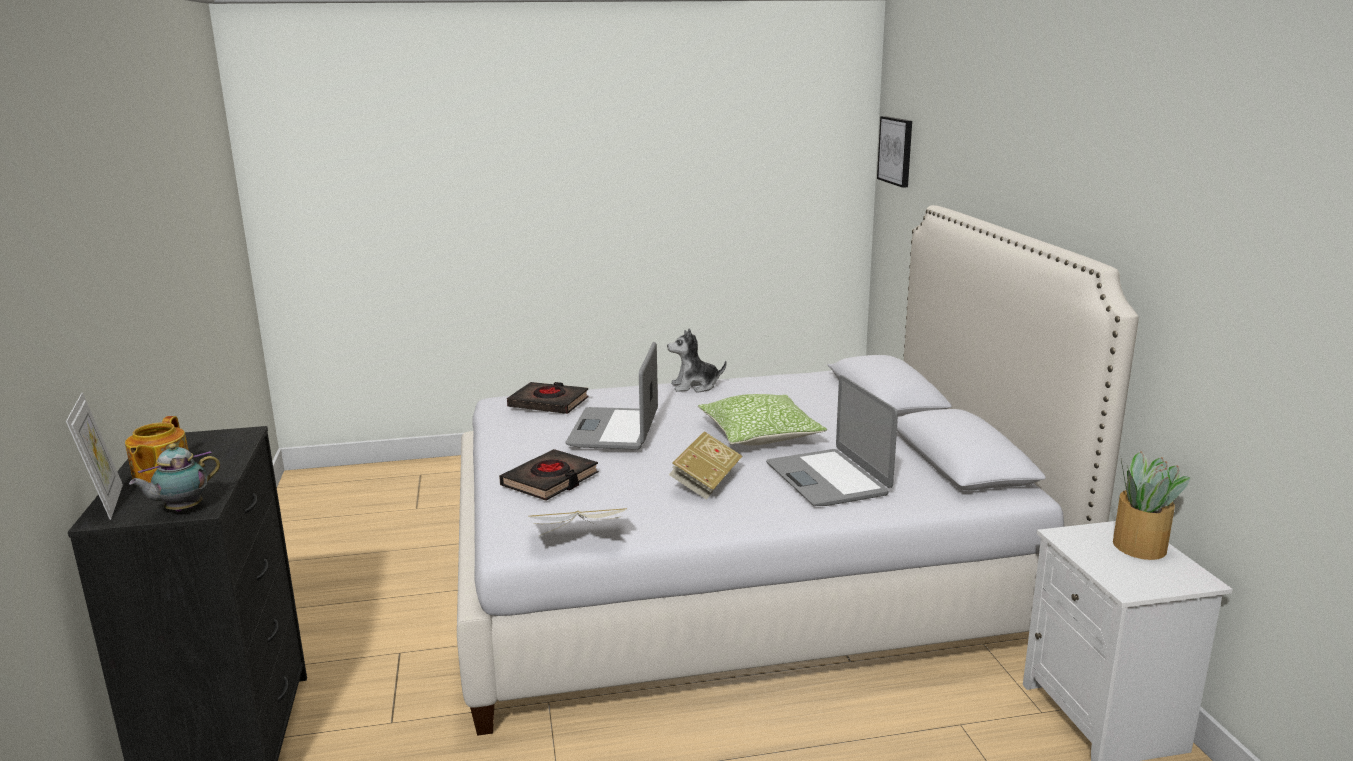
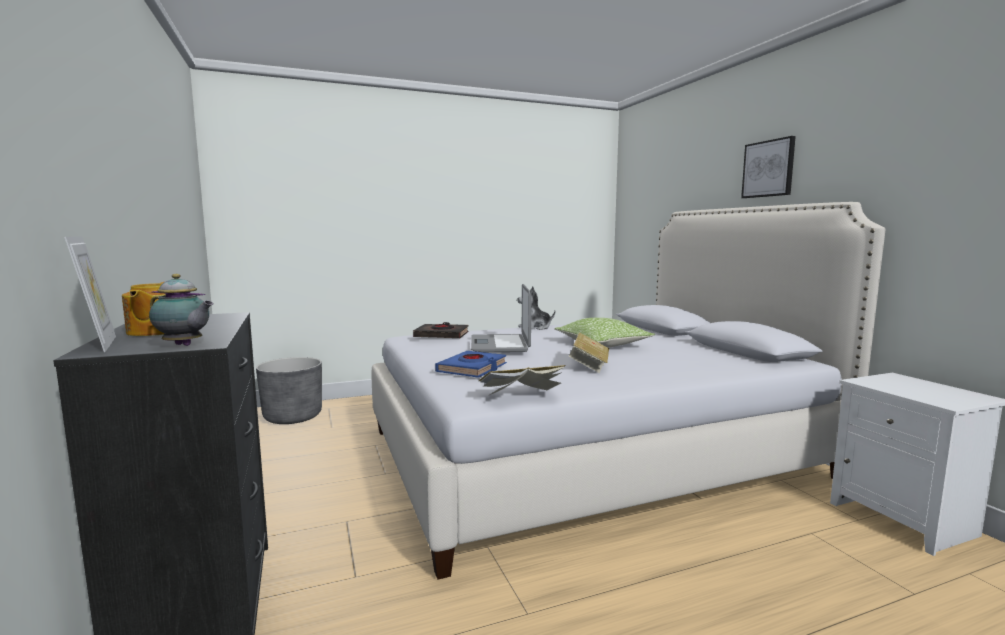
camera: 10 degrees left, 10 degrees down
(181, 510) = (184, 345): teapot -> teapot turned 105 degrees counterclockwise
(370, 487) = (293, 417): none -> grey planter
(550, 480) = (472, 369): black book -> blue book
(828, 479) = (673, 361): laptop -> none
(896, 151) = (634, 194): picture -> picture (768, 169)
(1139, 545) = (917, 383): potted plant -> none

